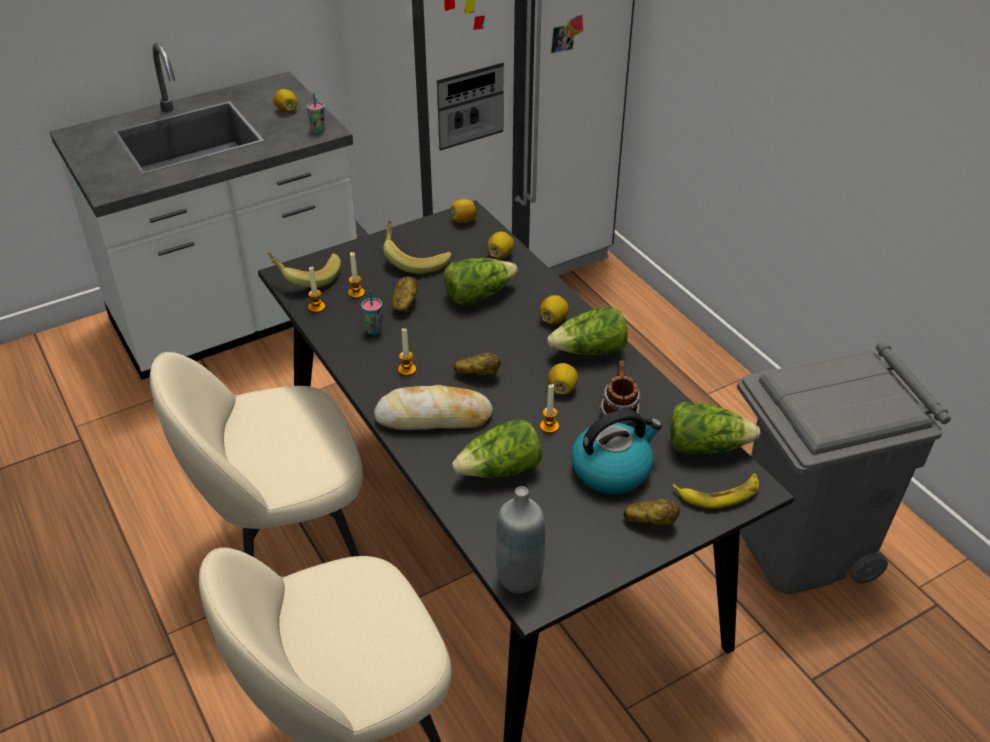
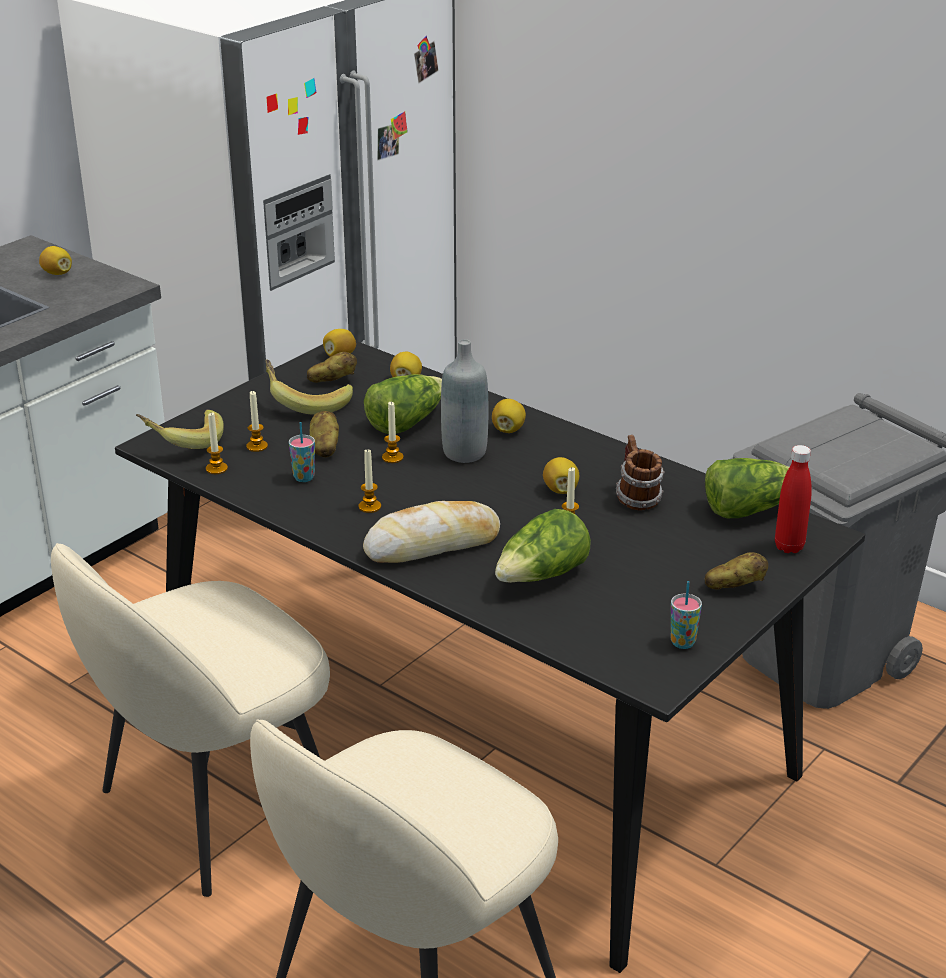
camera: 20 degrees left, 10 degrees down
(318, 130) = (113, 287): cup -> cup (682, 642)
(449, 326) = (392, 457): none -> candle
(478, 374) = (456, 495): potato -> potato (332, 380)
(519, 577) = (628, 665): grey bottle -> grey bottle (464, 453)
(590, 351) = (568, 450): lettuce -> none
(612, 469) = (663, 549): kettle -> none
(719, 493) = (789, 547): banana -> red bottle

